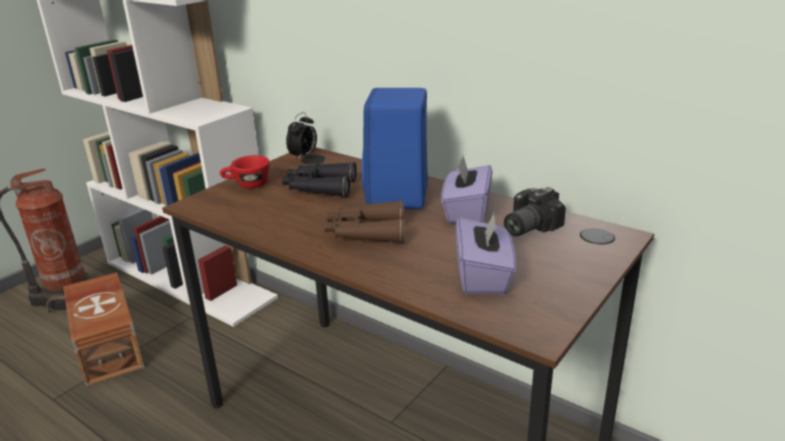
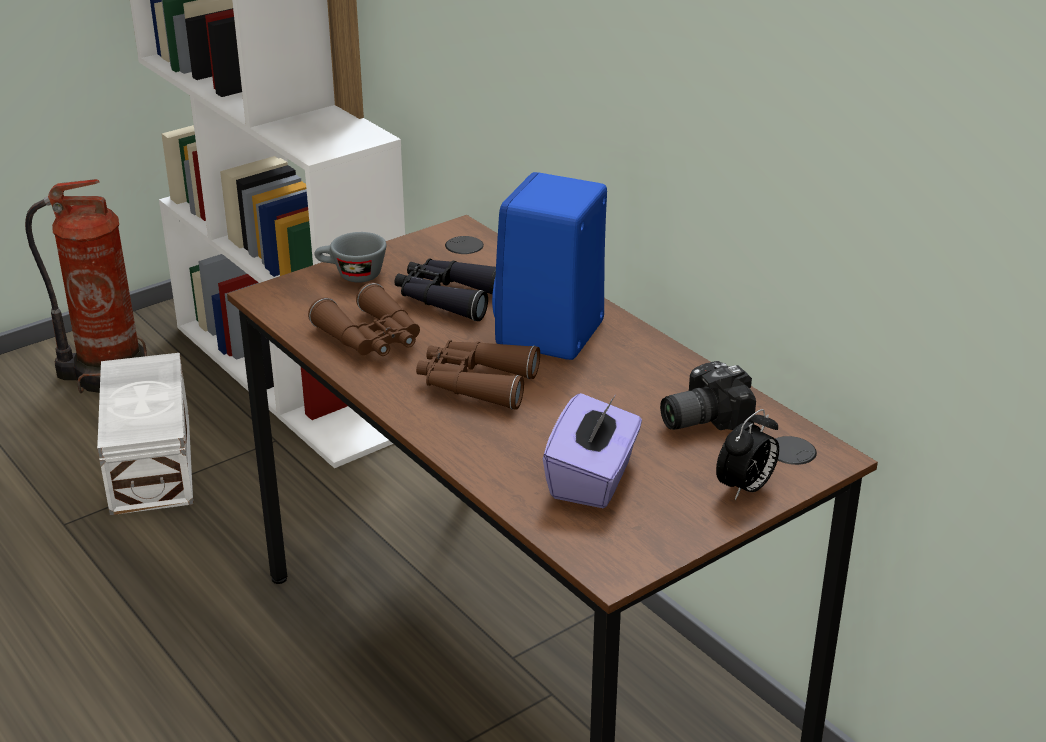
camera: 15 degrees right, 5 degrees up
(110, 345) = (153, 461): brown storage box -> white storage box
(247, 185) = (351, 275): red cup -> grey cup
(278, 218) = (371, 338): none -> brown binoculars
(303, 156) = (451, 237): alarm clock -> alarm clock (745, 488)
(466, 212) = (632, 377): purple tissue box -> none

